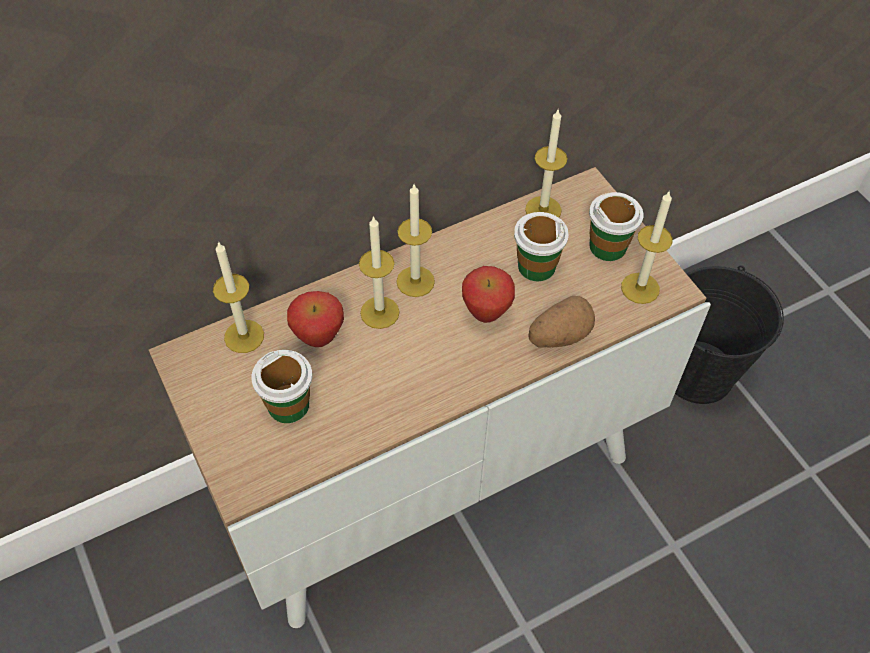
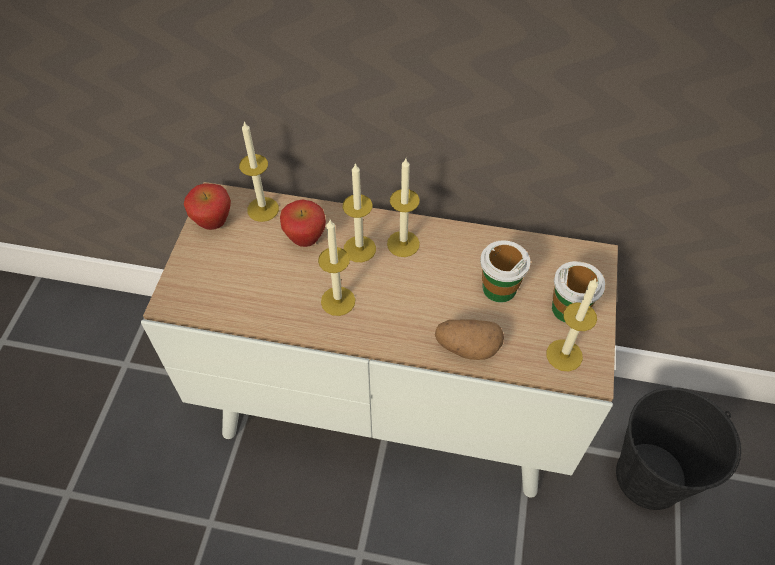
camera: 40 degrees right, 0 degrees up
(288, 405) = (246, 270): cup -> none
(486, 313) = (430, 297): apple -> apple (213, 223)
(543, 210) = (544, 252): candle -> candle (338, 301)

